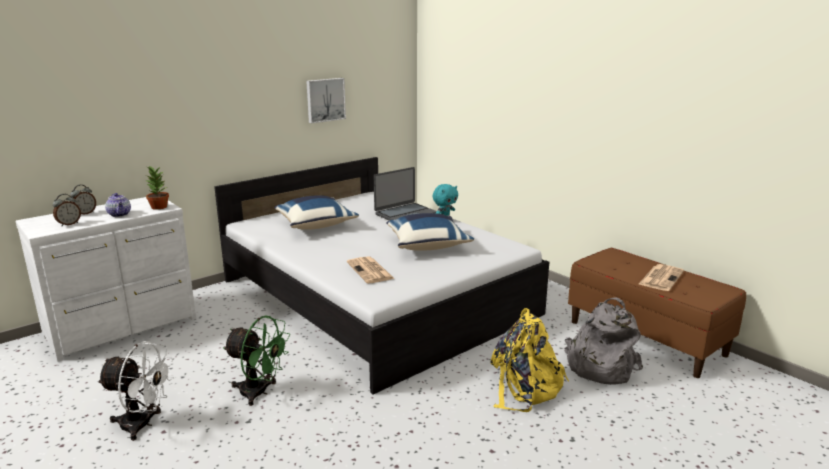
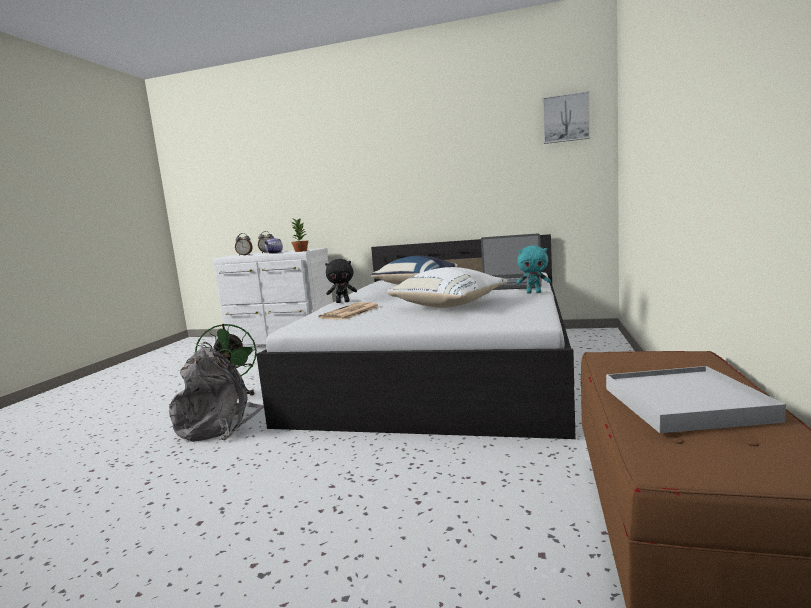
camera: 55 degrees right, 10 degrees down
(143, 425) = (168, 388): white fan -> none
(312, 261) = (343, 302): none -> black plush toy
(325, 100) = (485, 171): picture -> picture (565, 118)
(427, 245) = (450, 305): blue pillow -> white pillow
(525, 387) = (364, 492): yellow backpack -> none
(599, 367) = (498, 527): grey backpack -> grey backpack (220, 424)
(661, 278) = (685, 404): newspaper -> white tray

